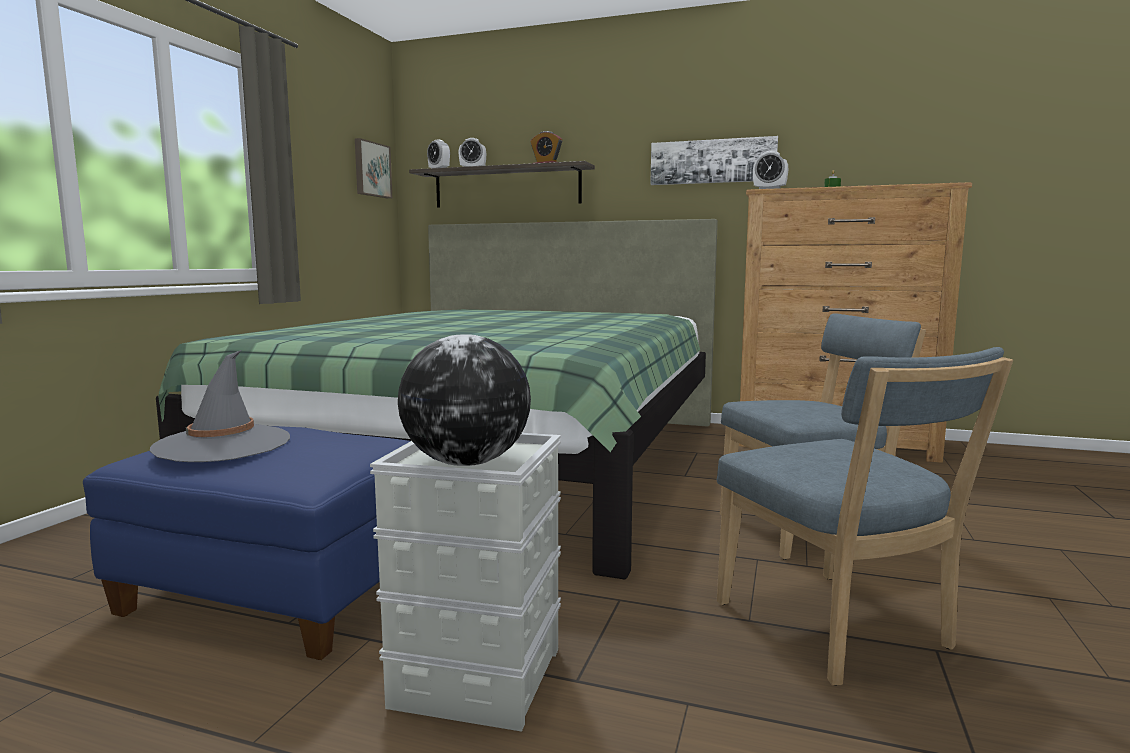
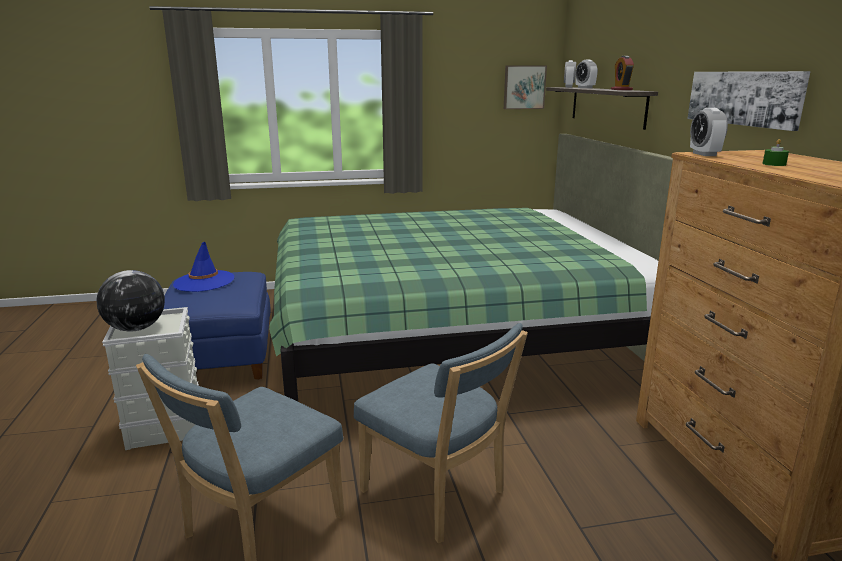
camera: 60 degrees right, 10 degrees up
(223, 444) = (204, 281): grey hat -> blue hat

